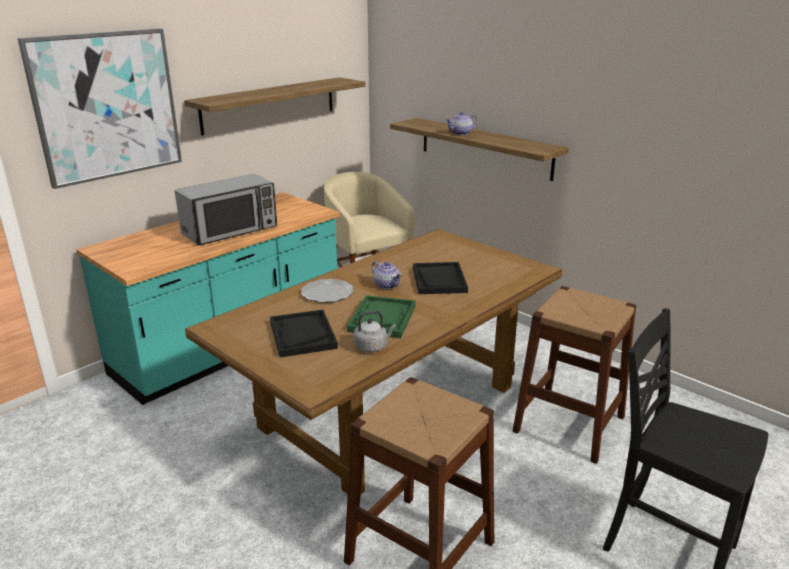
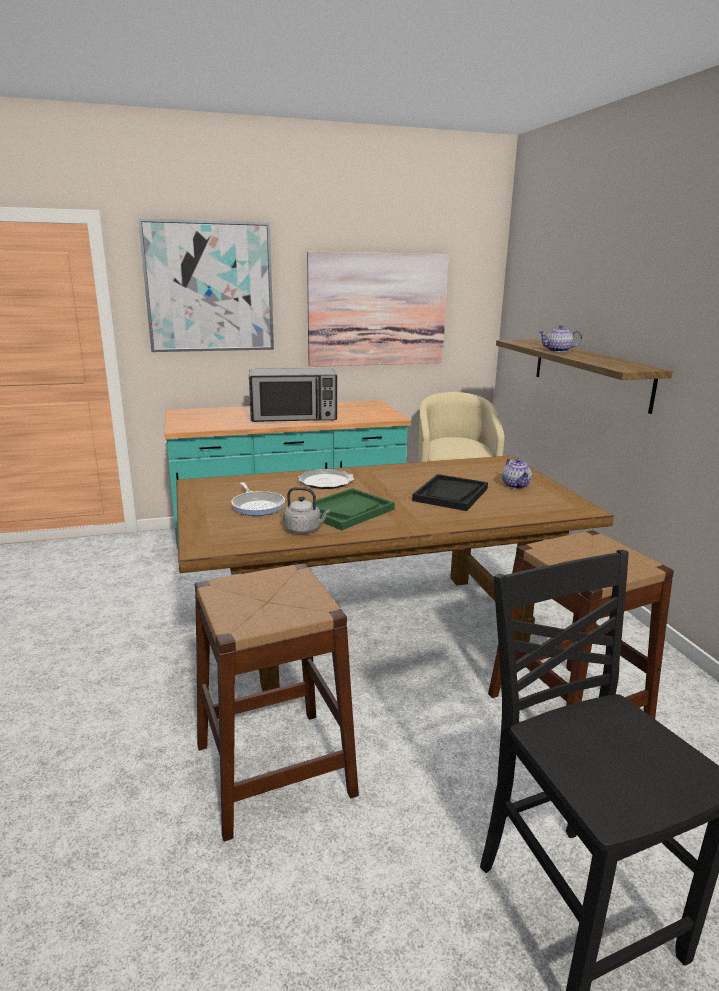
camera: 30 degrees right, 5 degrees down
(270, 105) = (377, 310): shelf -> picture
(302, 335) = (257, 506): black tray -> frying pan
(387, 285) = (391, 487): teapot -> teapot (516, 485)

